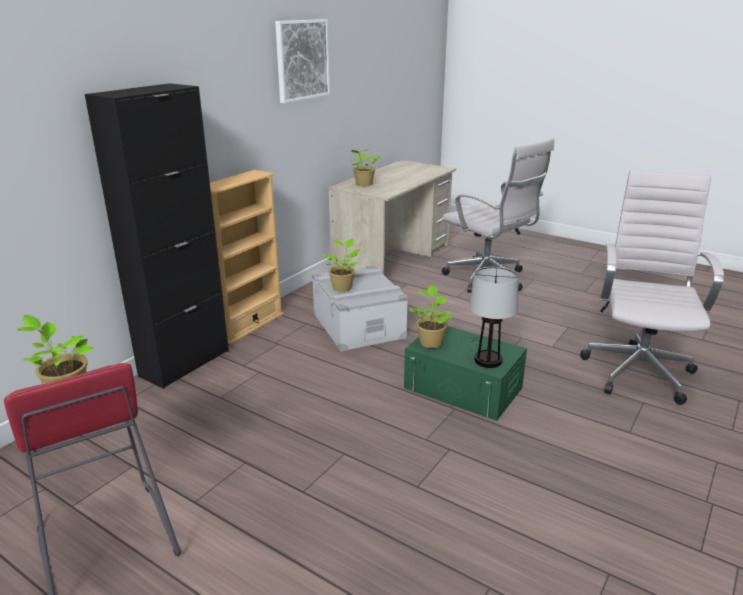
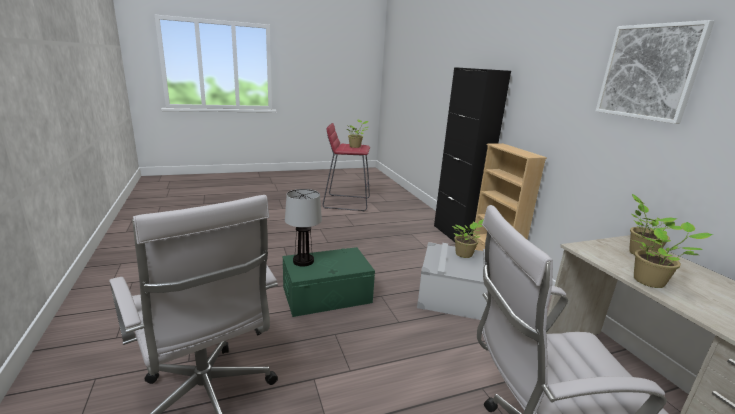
camera: 125 degrees right, 5 degrees down
(430, 342) = (351, 256): potted plant -> potted plant (651, 282)

